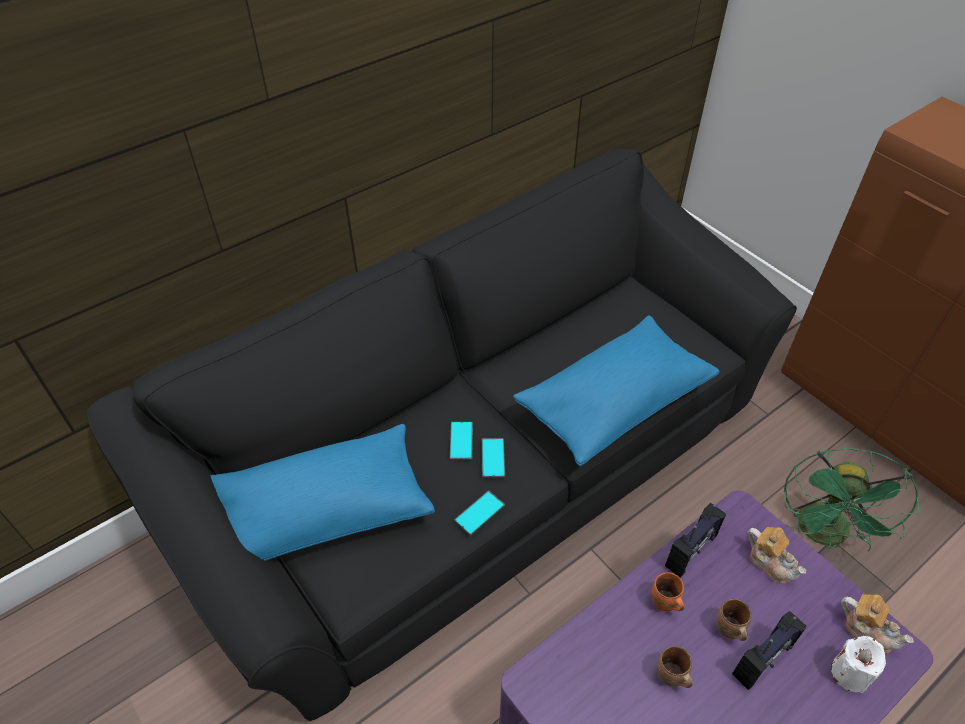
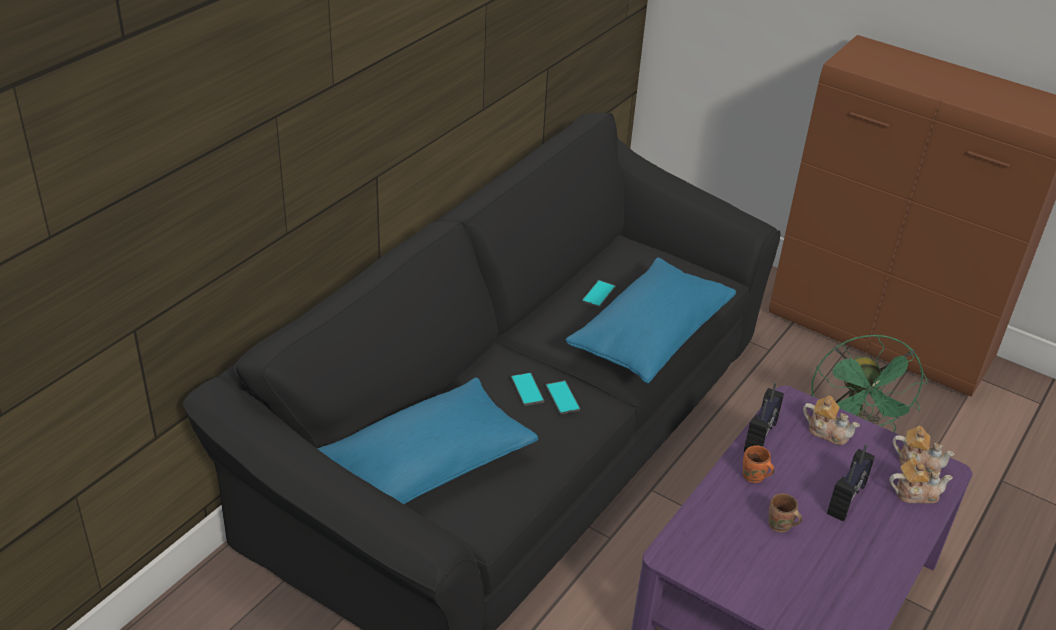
camera: 20 degrees left, 10 degrees down
(479, 513) = (570, 441): phone -> phone (598, 294)
(728, 629) = (812, 485): brown mug -> none
(850, 673) = (915, 493): white candle -> teapot

